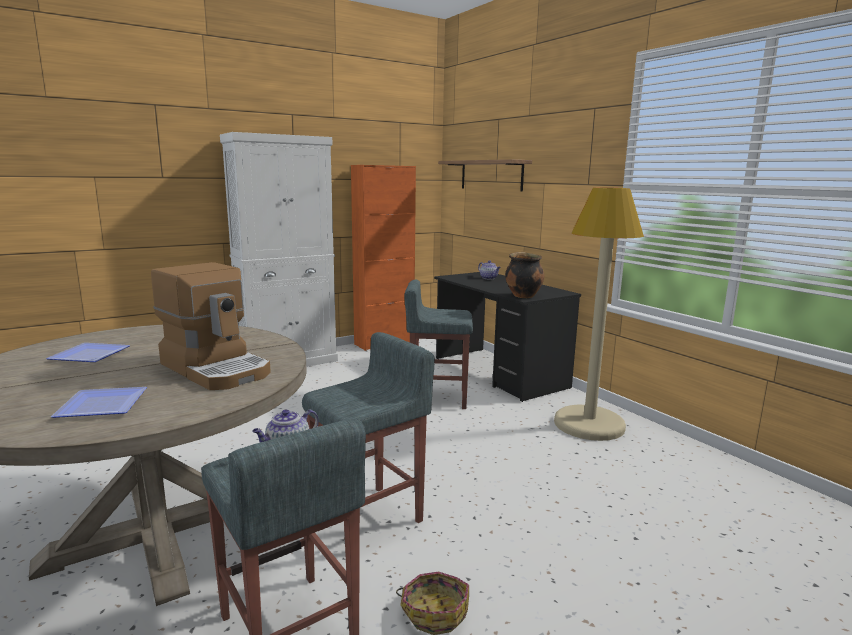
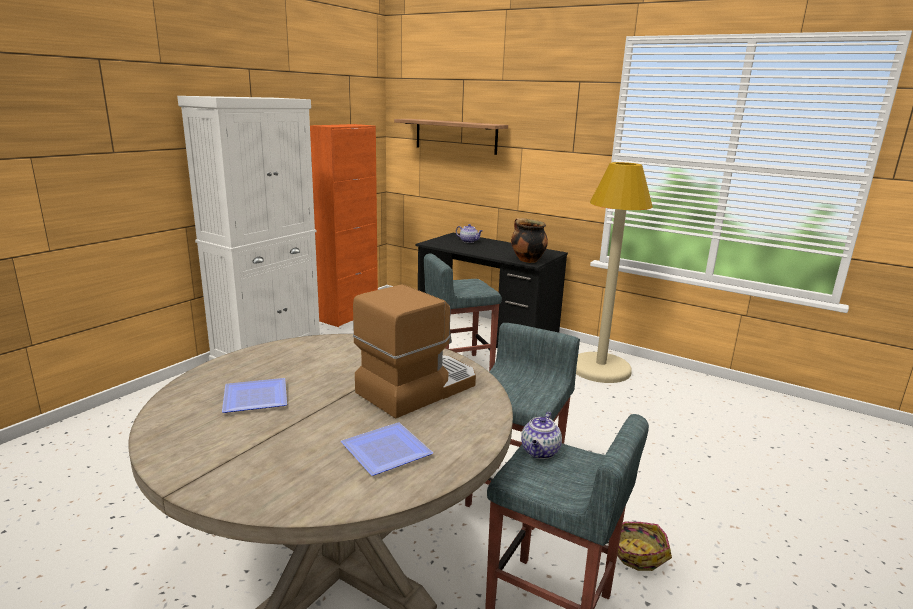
camera: 25 degrees left, 5 degrees up
(217, 368) = (417, 388): coffee machine -> coffee machine turned 60 degrees counterclockwise

